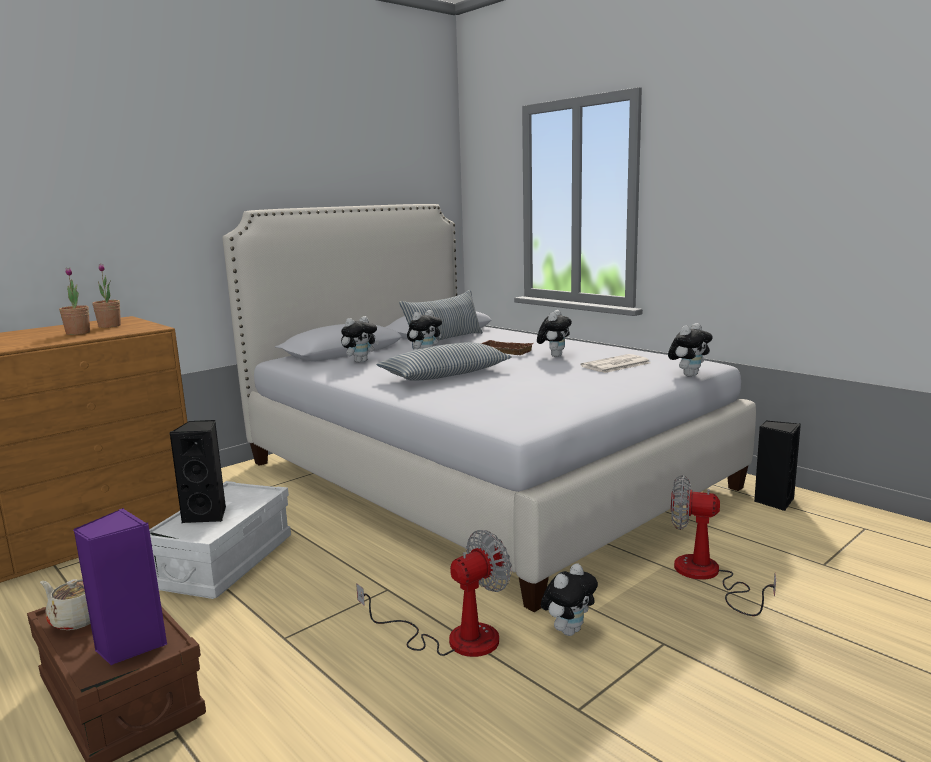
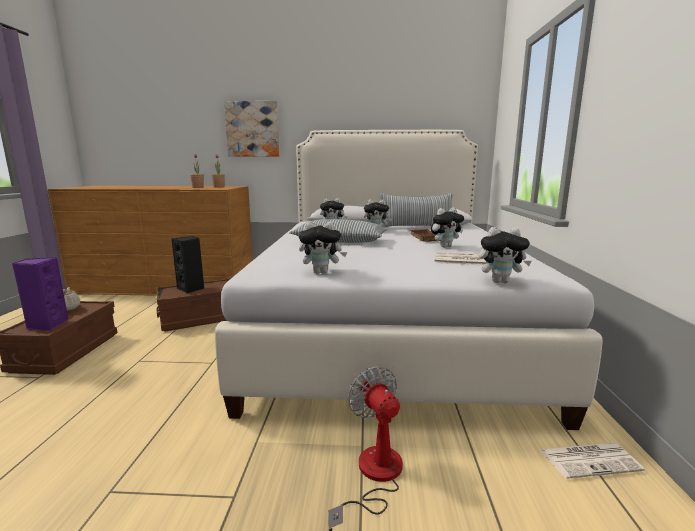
camera: 45 degrees right, 0 degrees up
(131, 210) = (252, 129): none -> picture
(224, 562) = (200, 318): white storage box -> brown storage box
(454, 638) = (173, 405): fan -> none
(568, 630) = (217, 442): plush toy -> plush toy (322, 272)
(773, 501) = (590, 460): black speaker -> newspaper

